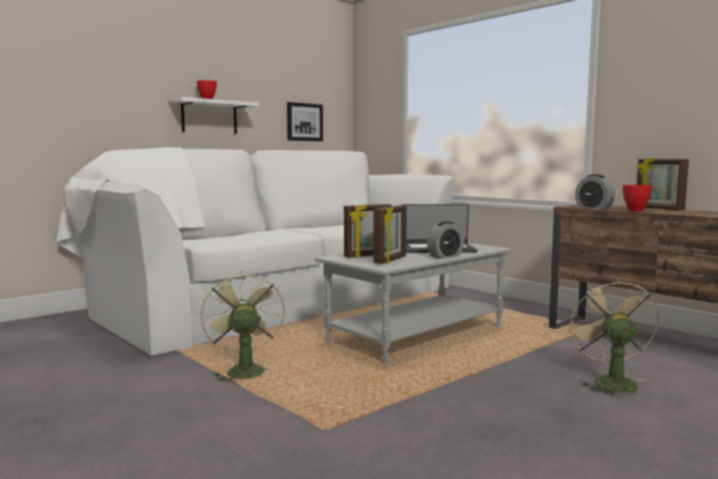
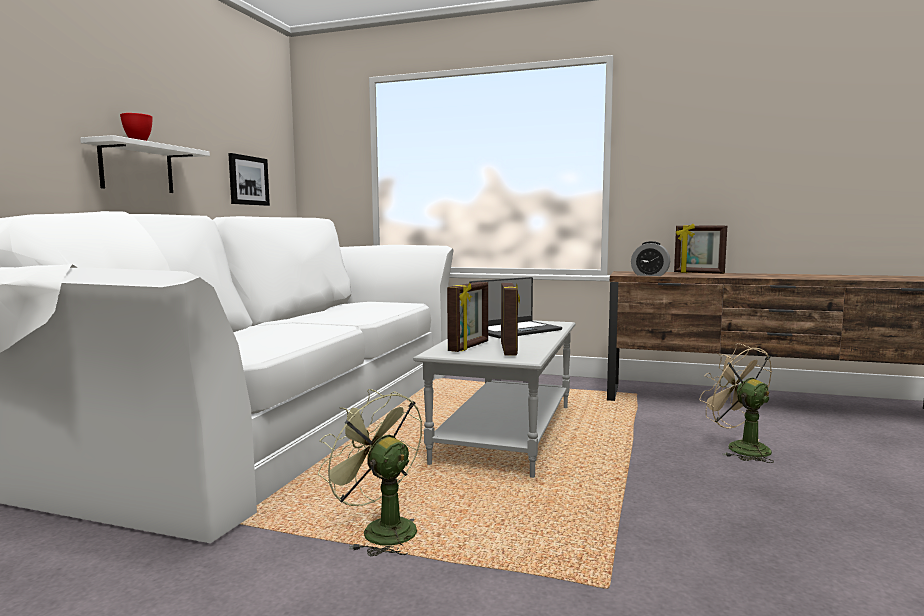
camera: 30 degrees left, 0 degrees up
(445, 256) = (547, 338): alarm clock -> none
(634, 211) = (693, 276): red bowl -> none

